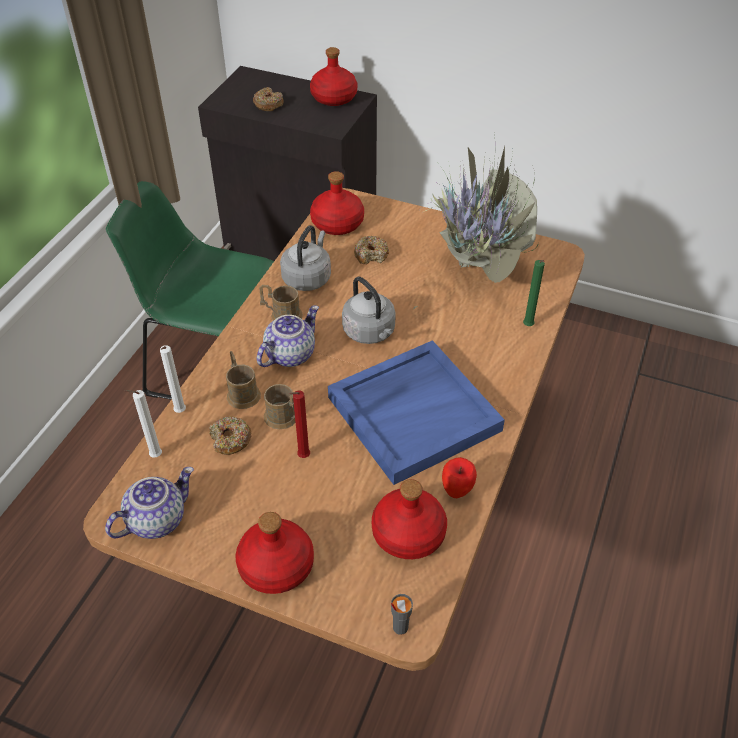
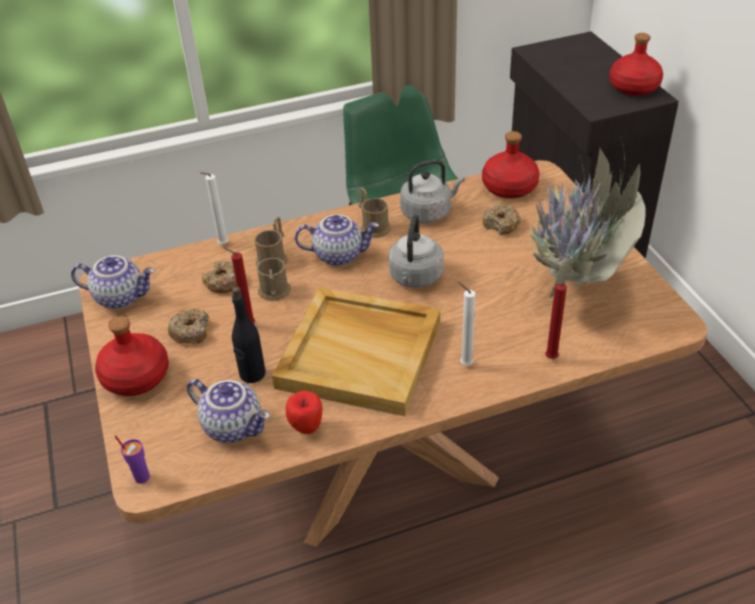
camera: 50 degrees right, 5 degrees down
(154, 456) = (172, 260): white candle -> white candle (464, 364)
(268, 104) = (569, 69): donut -> donut (190, 331)
(362, 488) = (252, 374): none -> black bottle
(399, 627) = (141, 477): grey cup -> purple cup
(407, 533) = (234, 426): red bottle -> teapot
(414, 412) = (361, 353): blue tray -> beige tray
(528, 327) = (549, 359): green candle -> red candle

